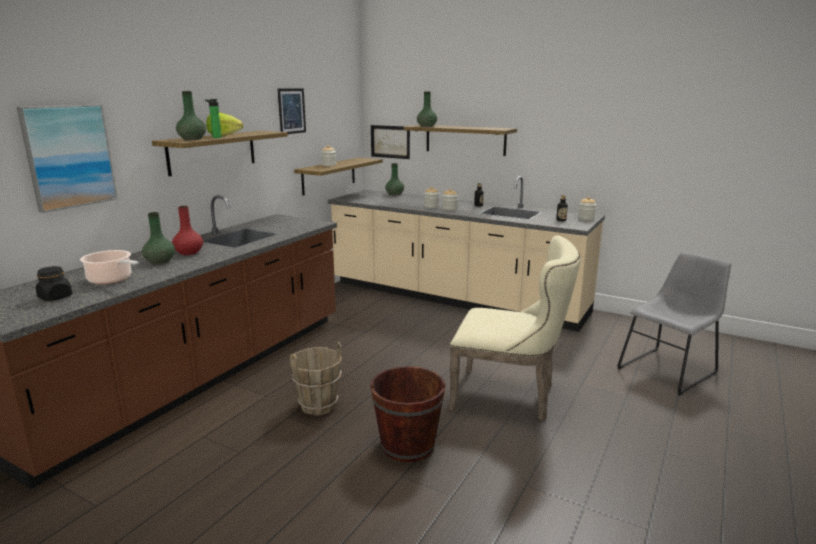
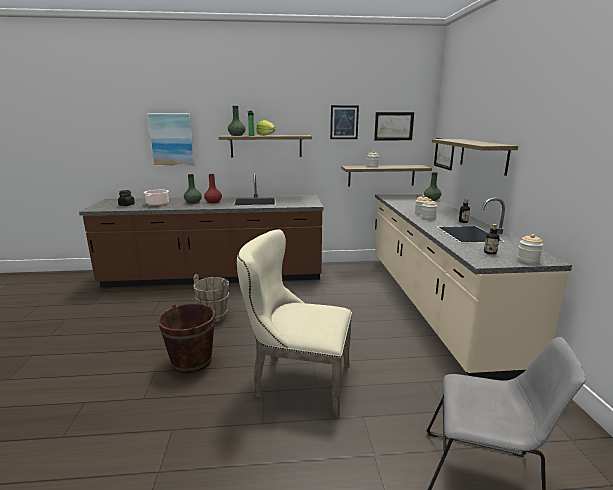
camera: 55 degrees right, 0 degrees up
(333, 113) = (393, 126): none -> picture
(426, 126) = (448, 139): green vase -> none
(509, 396) = (296, 382): beige chair -> beige chair turned 120 degrees clockwise

